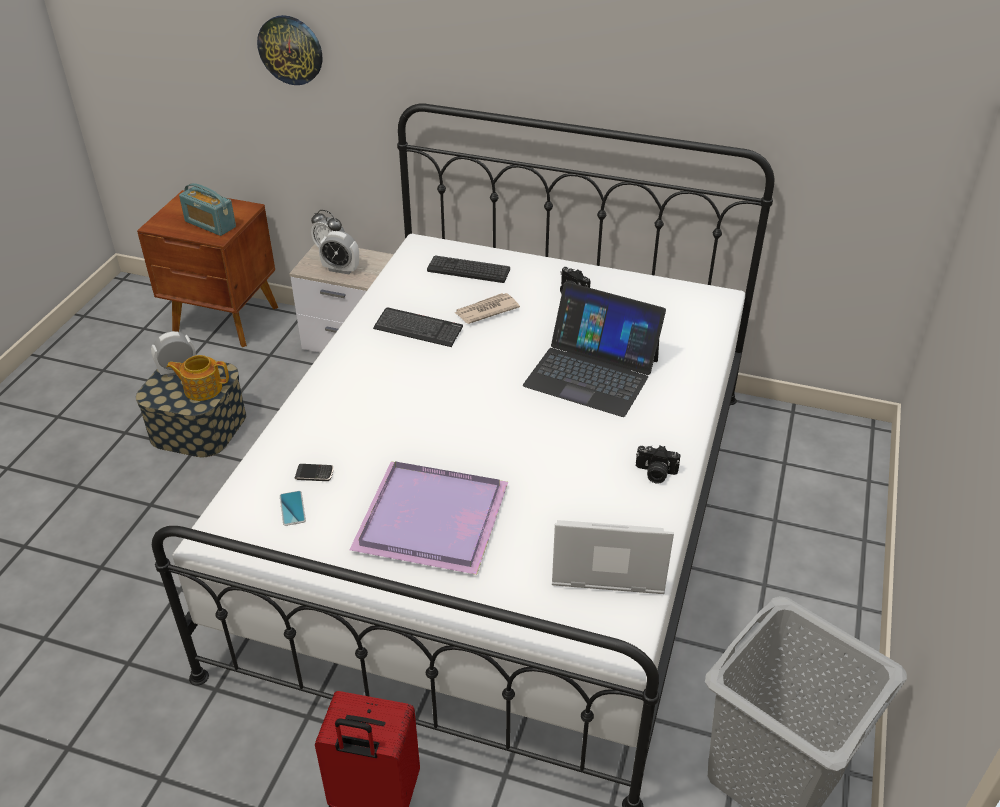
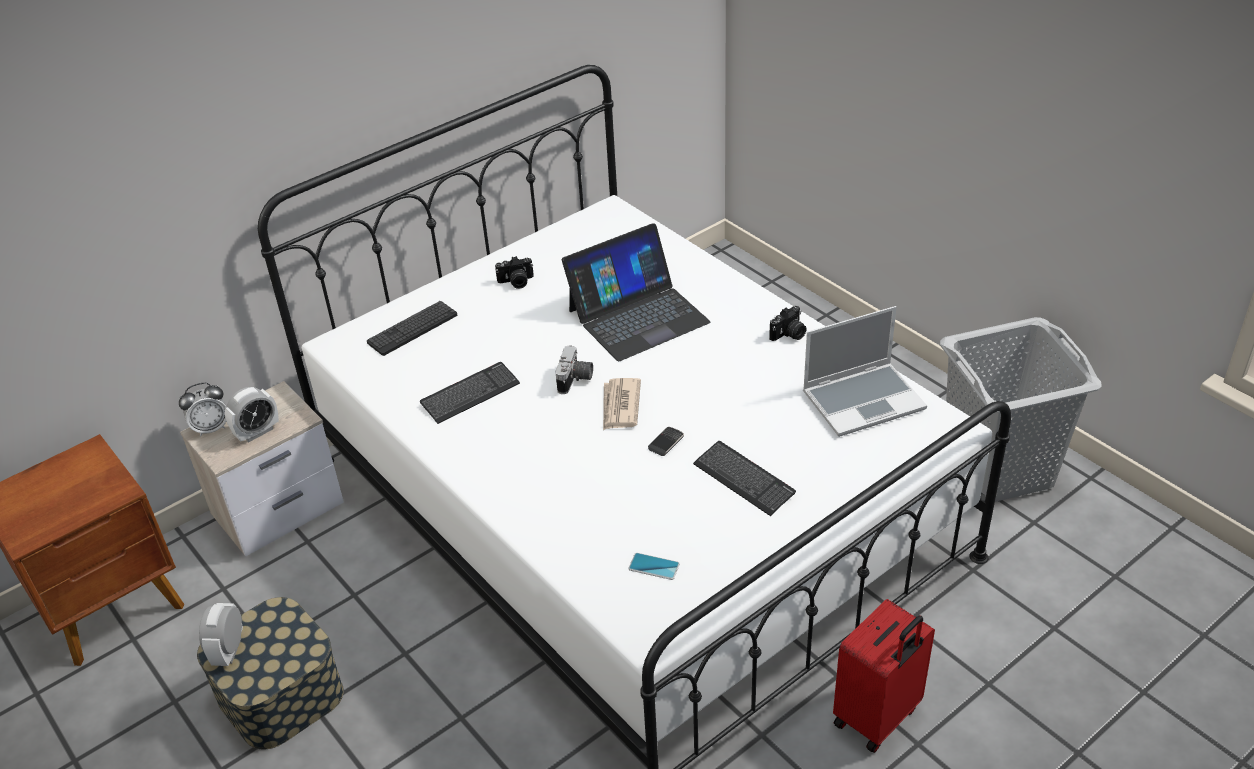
camera: 55 degrees left, 0 degrees up
(202, 388) = (286, 638): teapot -> none
(210, 224) = (85, 491): radio -> none
(290, 50) = (91, 221): wall clock -> none
(314, 474) = (619, 536): phone -> phone (666, 443)
(433, 521) = (744, 479): purple tray -> keyboard
(480, 373) = (575, 380): none -> camera
(486, 310) = (488, 342): newspaper -> newspaper (620, 406)
(606, 561) = (864, 400): laptop -> laptop turned 150 degrees counterclockwise

